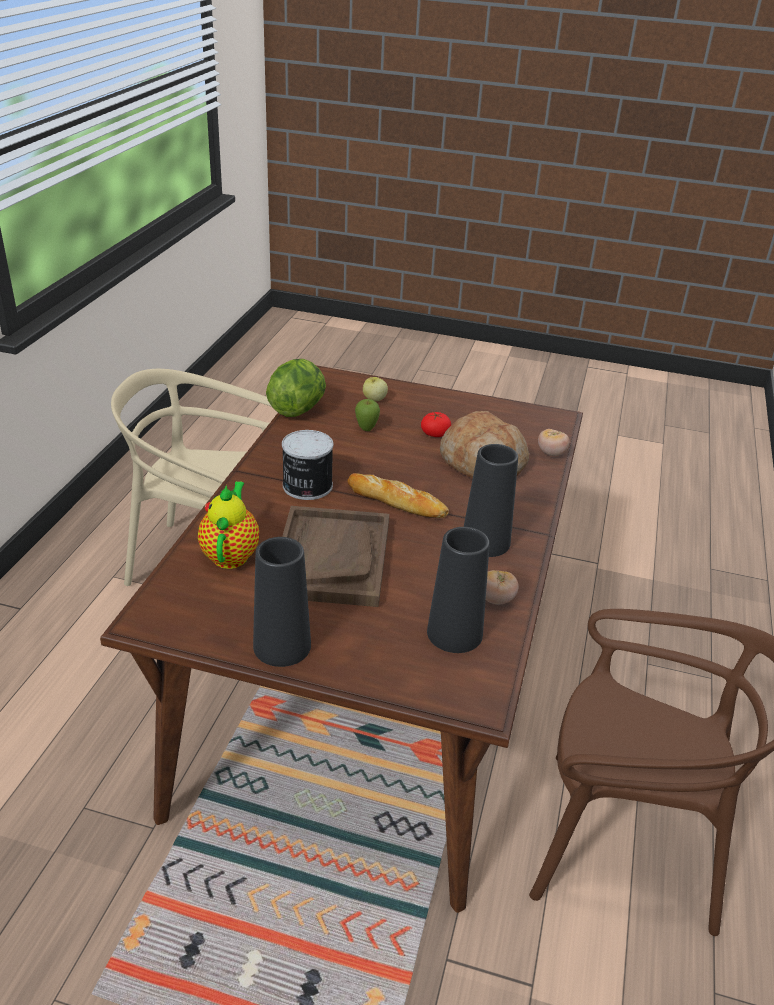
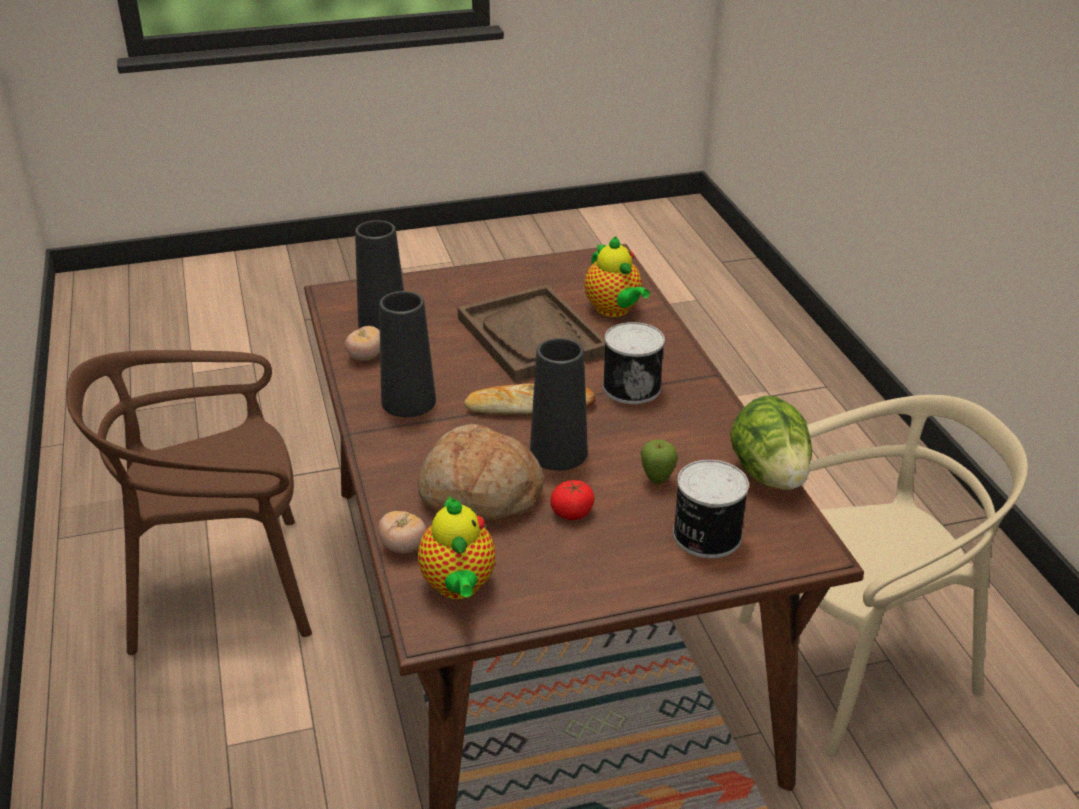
camera: 150 degrees right, 0 degrees up
(282, 646) = (501, 275): black vase -> black vase (558, 452)
(374, 399) = (705, 535): apple -> can
(531, 426) = (458, 587): none -> teapot

